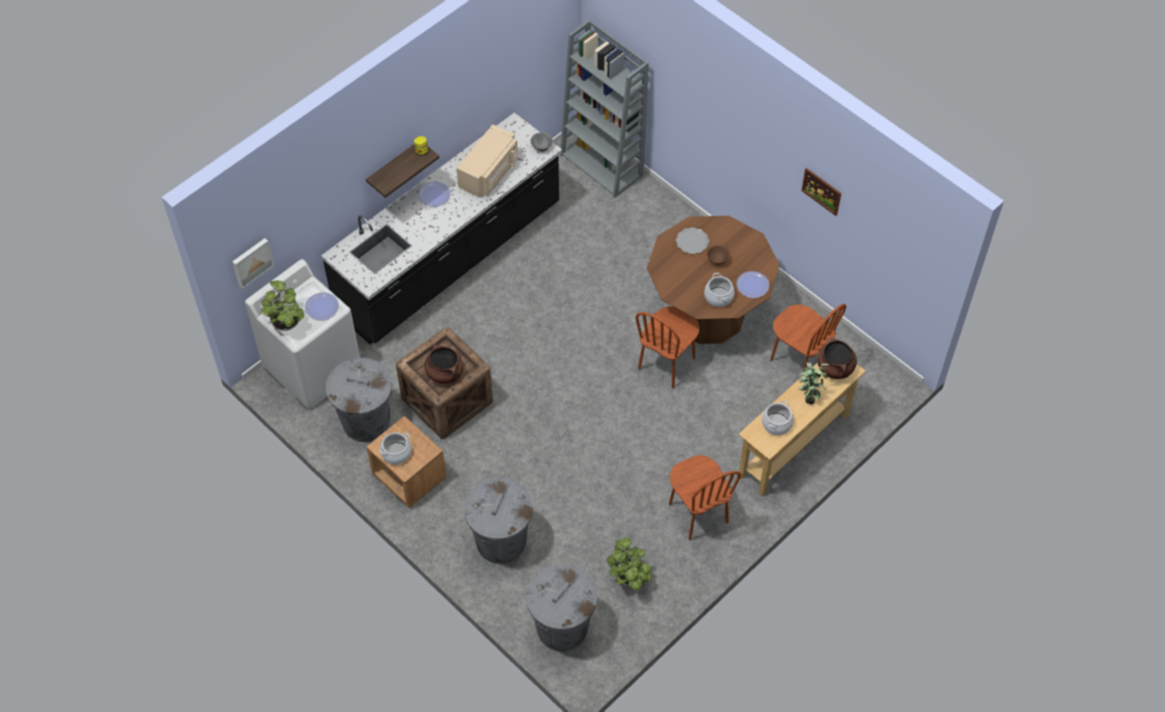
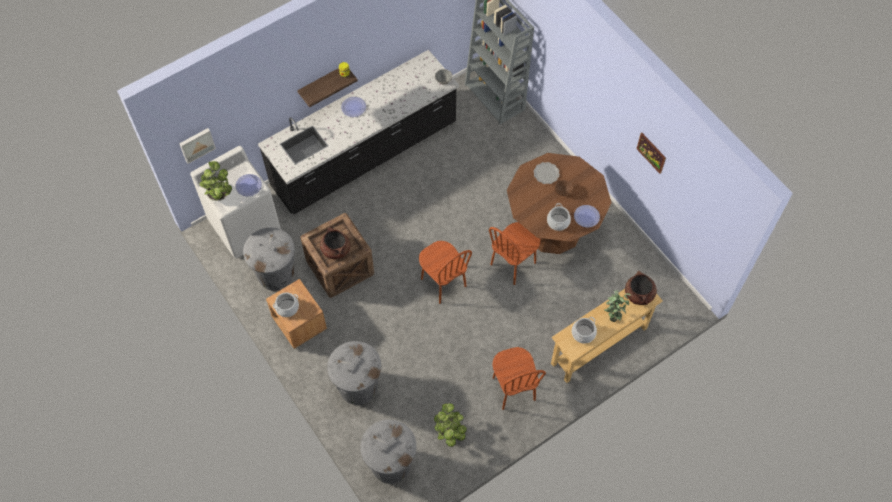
camera: 10 degrees right, 5 degrees up
(489, 173) = (399, 96): beige microwave -> none
(799, 361) = (616, 278): brown chair -> brown chair (443, 283)

